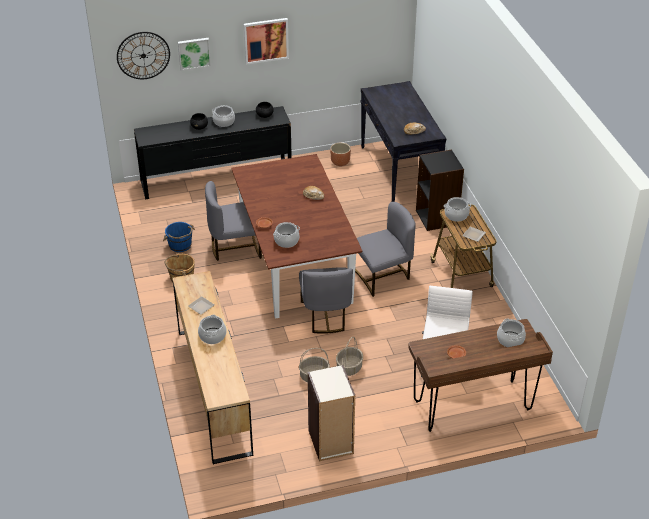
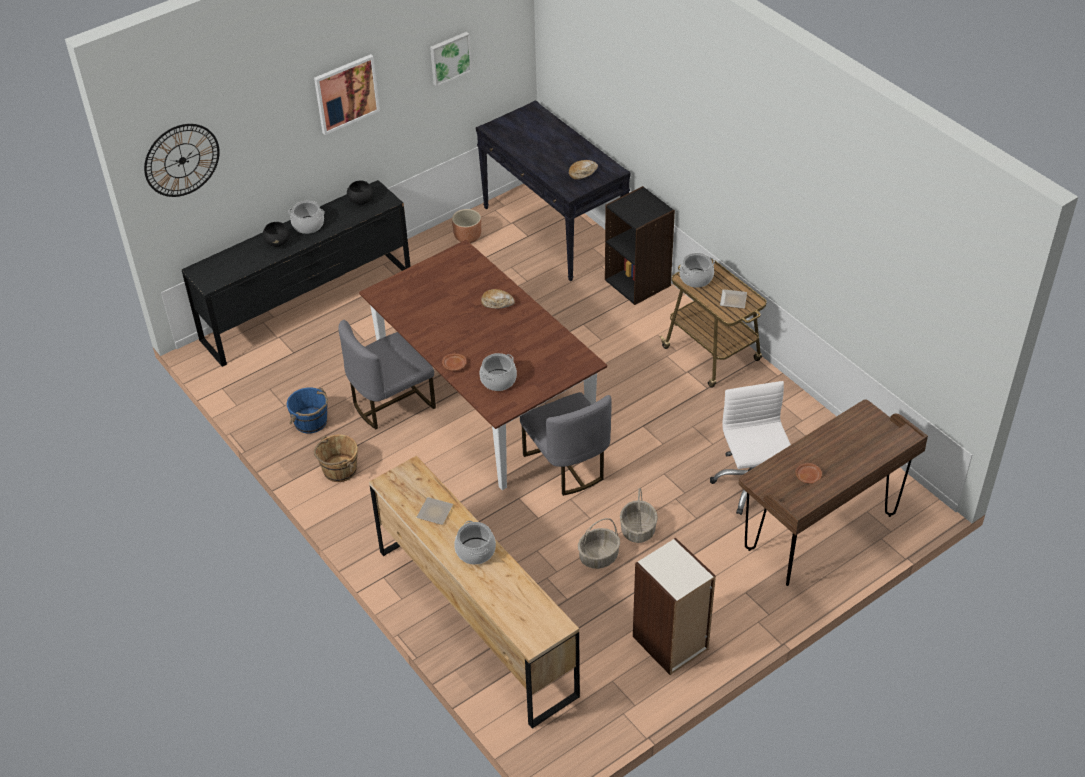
camera: 20 degrees left, 5 degrees up
(194, 53) = (251, 137): picture -> picture (449, 58)
(383, 276) = (612, 386): grey chair -> none
(510, 340) = (862, 434): cooking pot -> none

